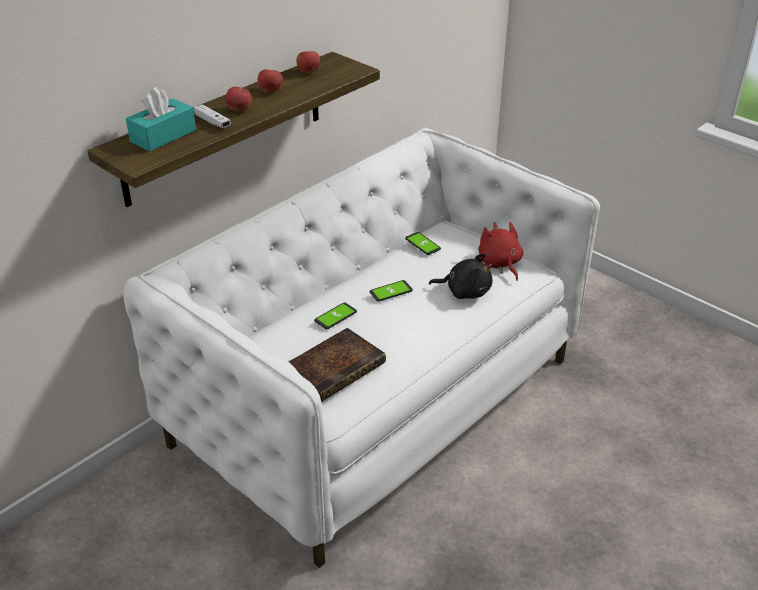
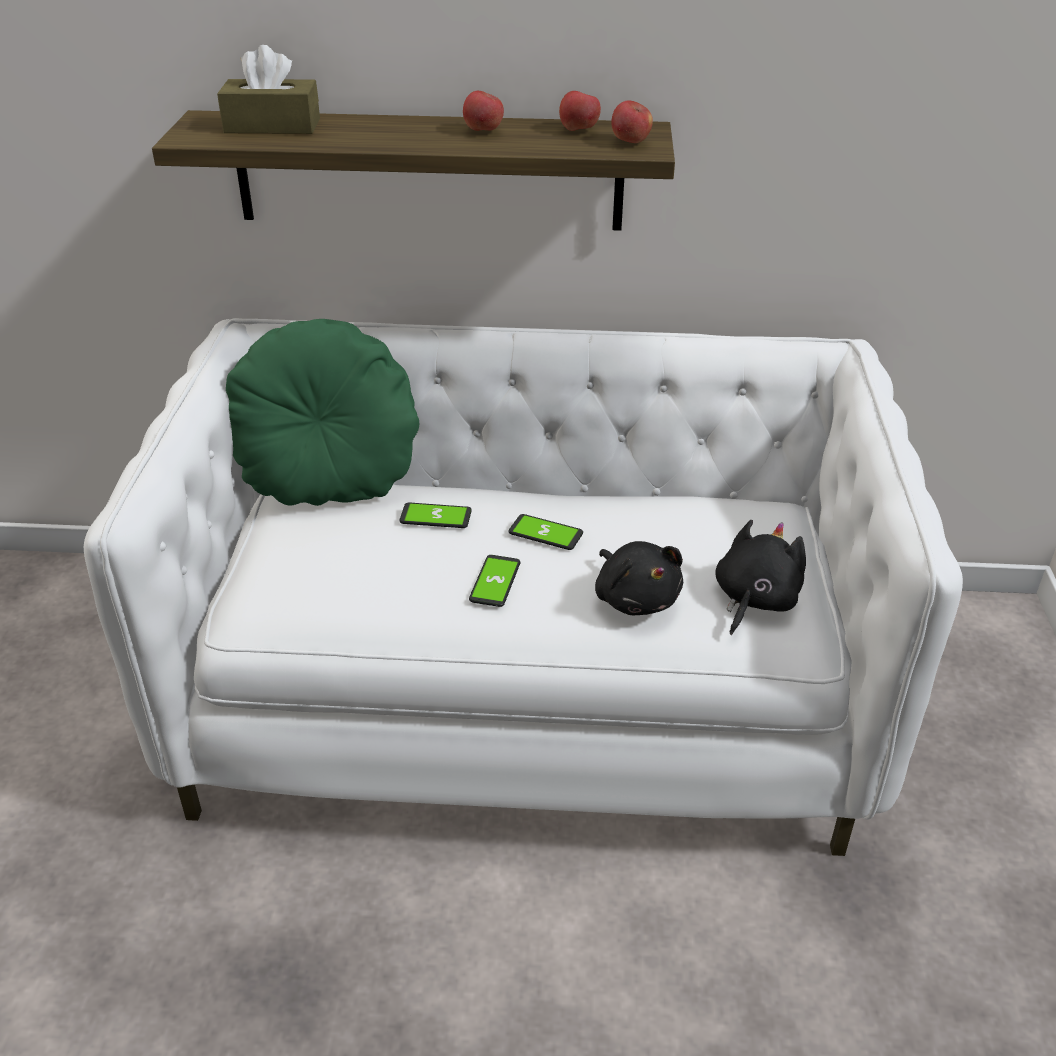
camera: 50 degrees right, 0 degrees up
(163, 136) = (272, 126): turquoise tissue box -> brown tissue box
(212, 122) = (347, 133): white game controller -> none
(239, 110) = (402, 134): apple -> apple (630, 142)
(255, 340) = (330, 487): none -> green pillow
(336, 367) = (330, 569): book -> none
(422, 244) = (693, 507): phone -> phone (495, 582)
(500, 264) = (754, 600): red plush toy -> black plush toy

